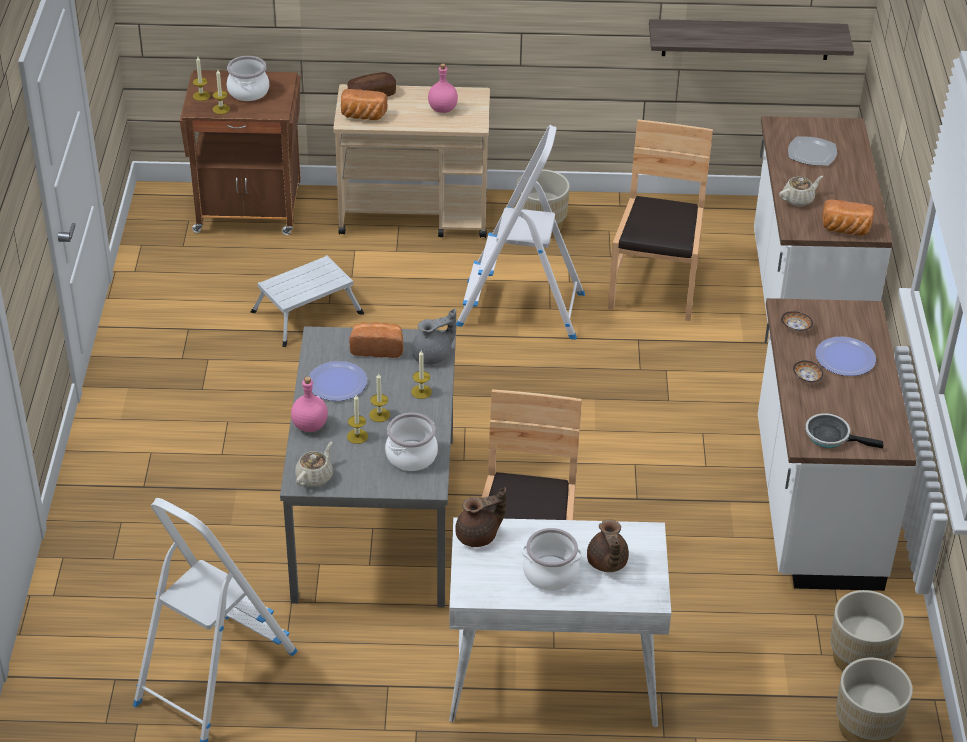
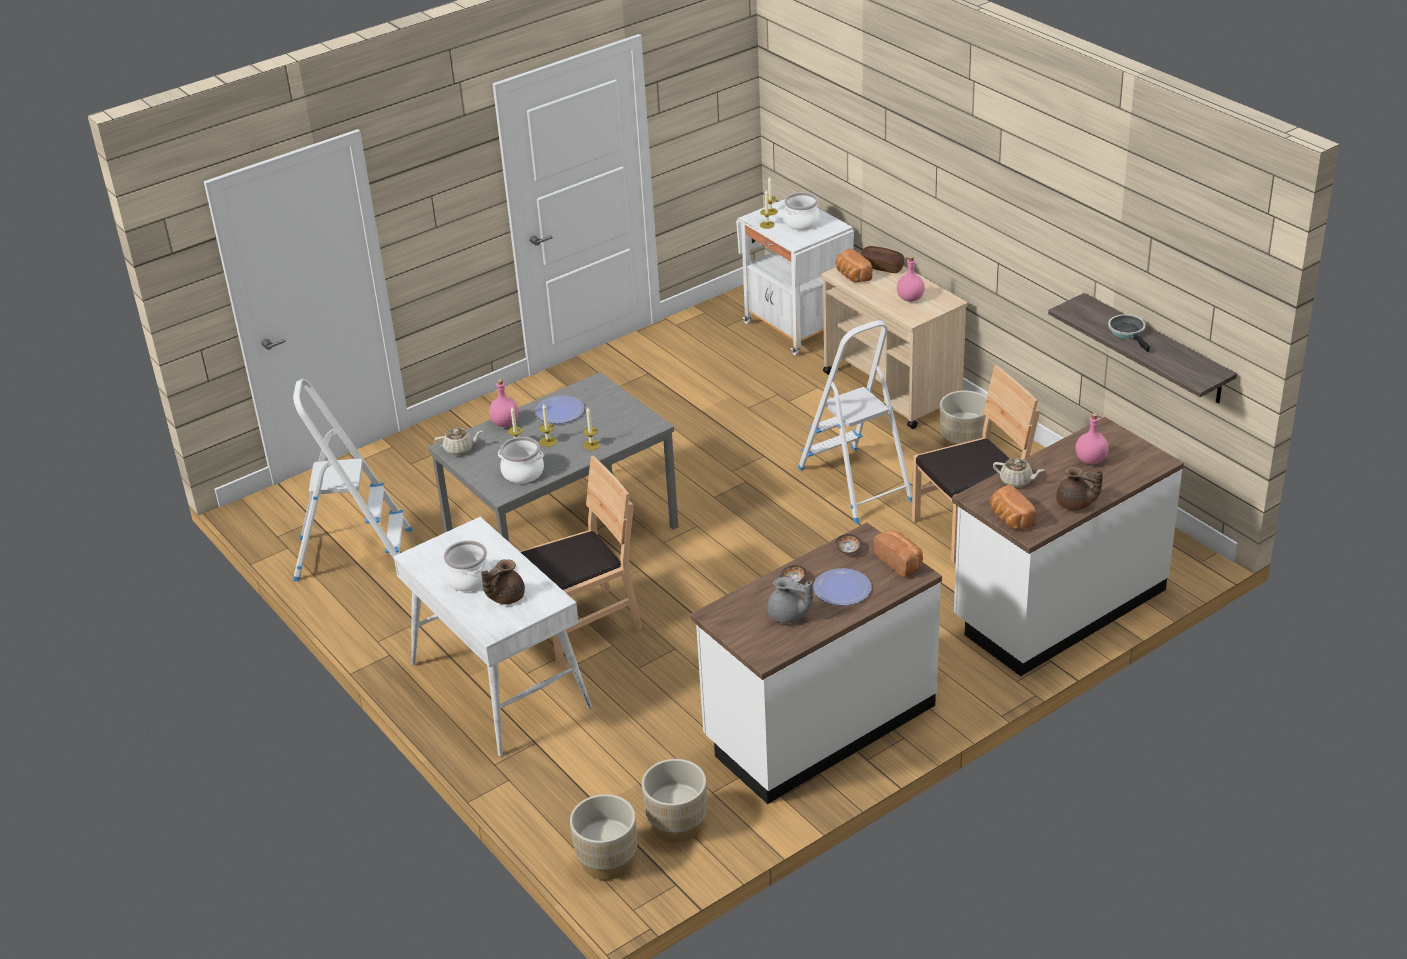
camera: 55 degrees right, 5 degrees down
(250, 211) = (798, 329): brown cart -> white cart
(307, 312) = (727, 405): white step ladder -> none
(377, 348) = (614, 407): bread -> bread (900, 562)
(433, 356) = (634, 431): grey teapot -> grey teapot (788, 616)
(478, 536) = (473, 534): brown teapot -> brown teapot (1075, 504)
(811, 153) = (1090, 460): plate -> pink bottle
(831, 436) = (737, 622): frying pan -> frying pan (1128, 332)

